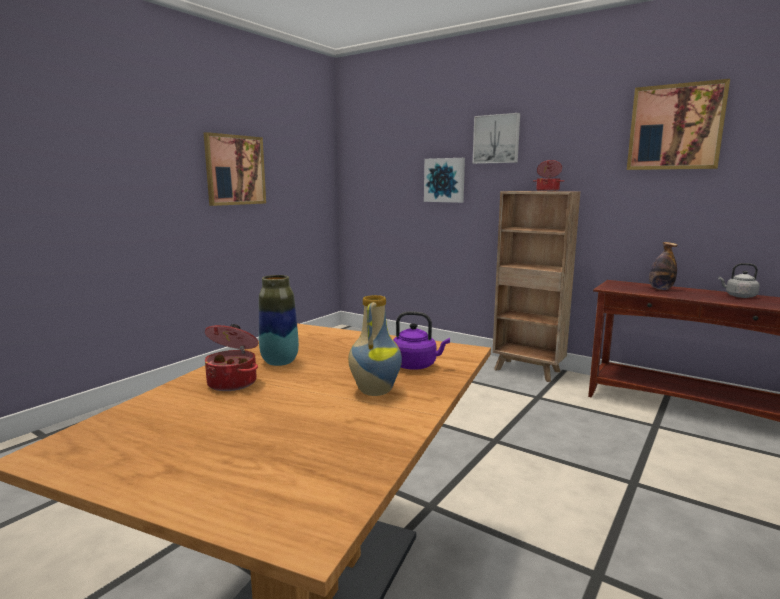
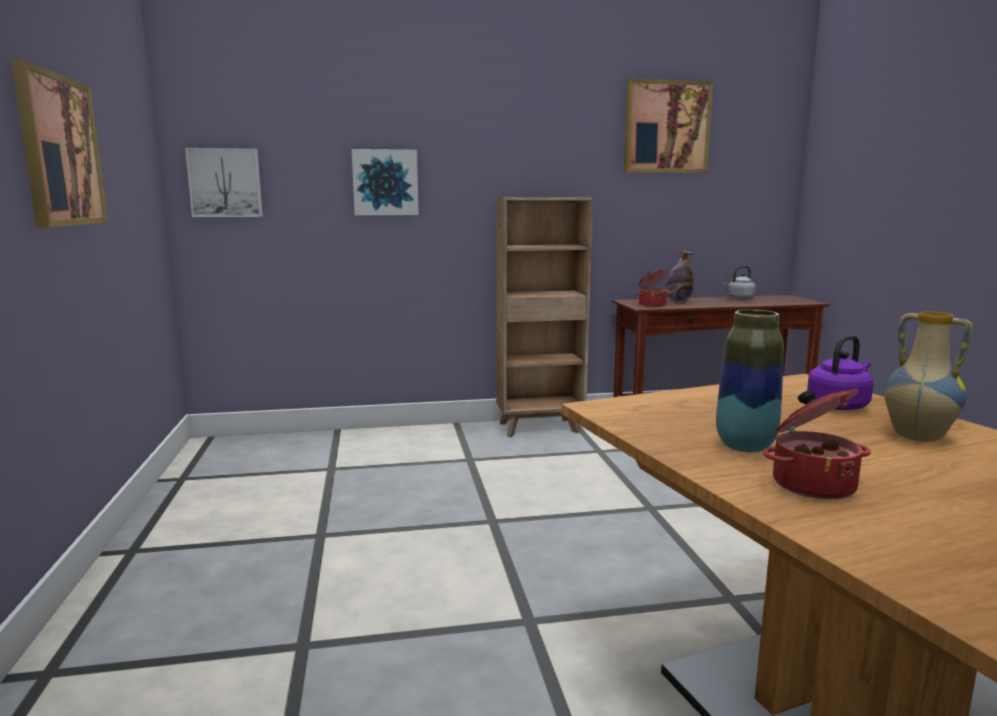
camera: 45 degrees left, 0 degrees up
(496, 139) = (463, 126): picture -> picture (225, 183)
(547, 191) = (551, 196): cooking pot -> cooking pot (652, 305)

